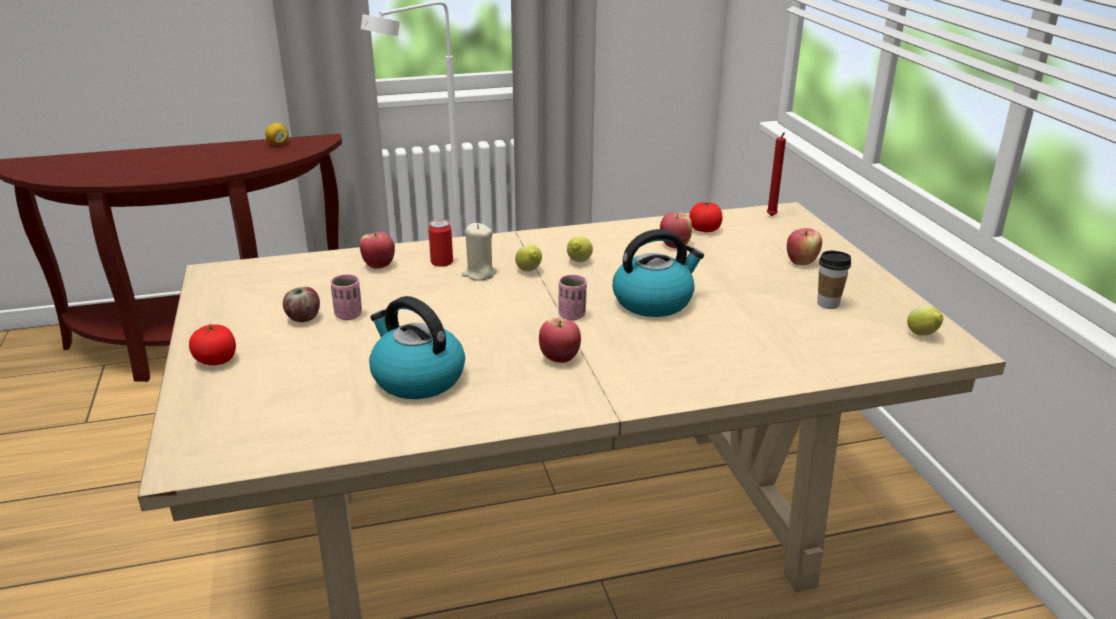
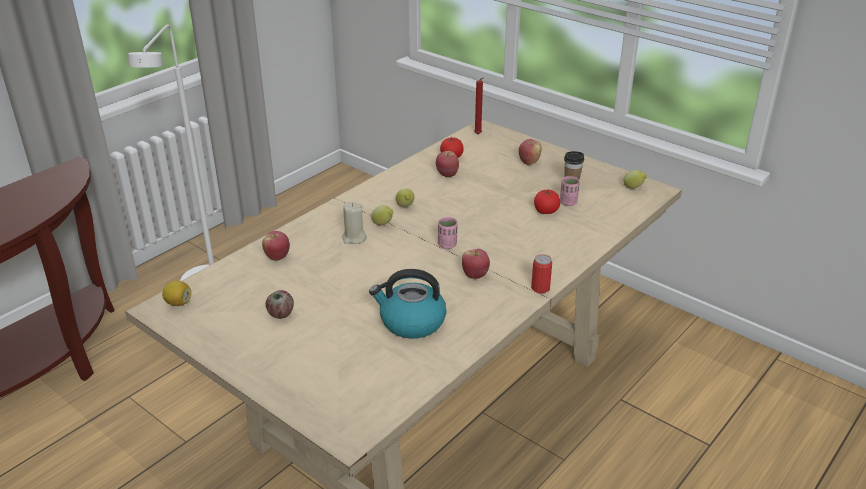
camera: 35 degrees left, 5 degrees up
(216, 360) = (265, 367): tomato -> tomato (546, 211)
(278, 144) = (38, 182): lemon -> lemon (178, 303)
(348, 315) = (308, 300): pink cup -> pink cup (568, 202)
(442, 262) = (317, 238): can -> can (540, 288)
(653, 301) = (481, 218): kettle -> none

